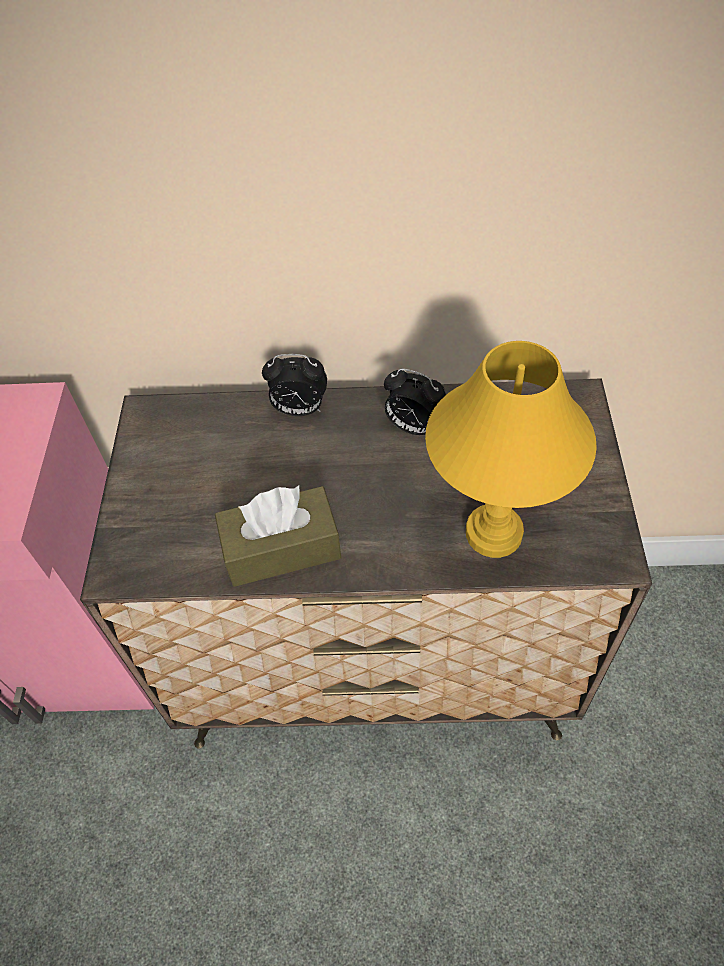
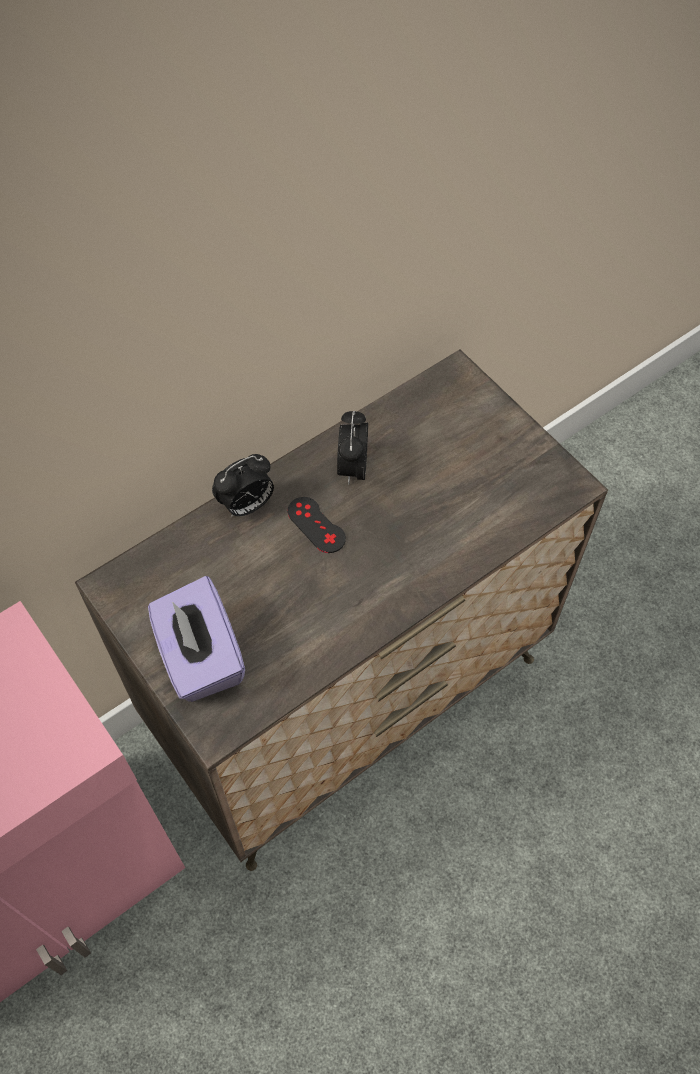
camera: 40 degrees left, 5 degrees up
(157, 507) = (200, 657): none -> purple tissue box
(281, 548) = (334, 626): brown tissue box -> none
(341, 456) = (316, 525): none -> black game controller
(413, 427) = (352, 467): alarm clock -> alarm clock turned 105 degrees clockwise
(492, 533) = (478, 518): yellow table lamp -> none

